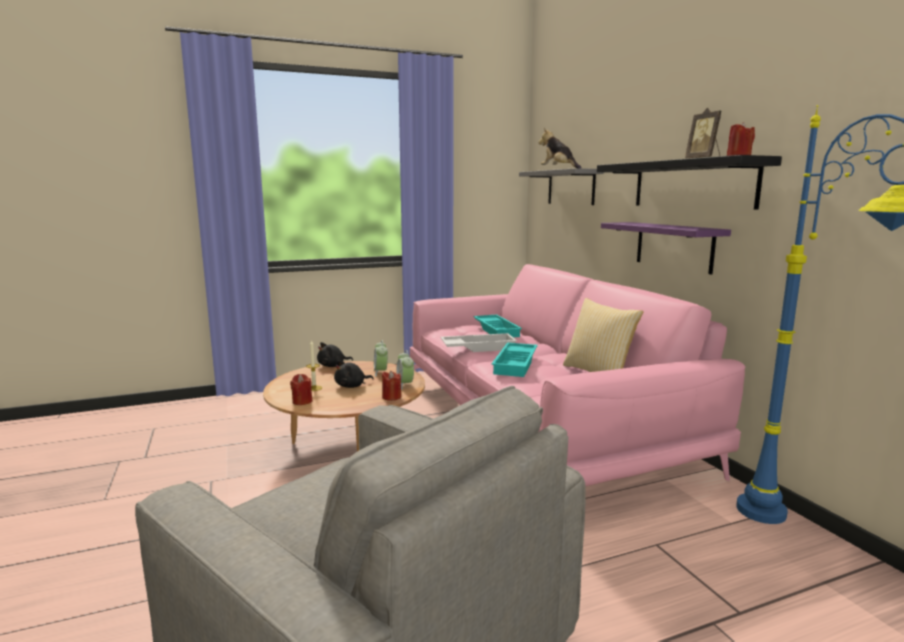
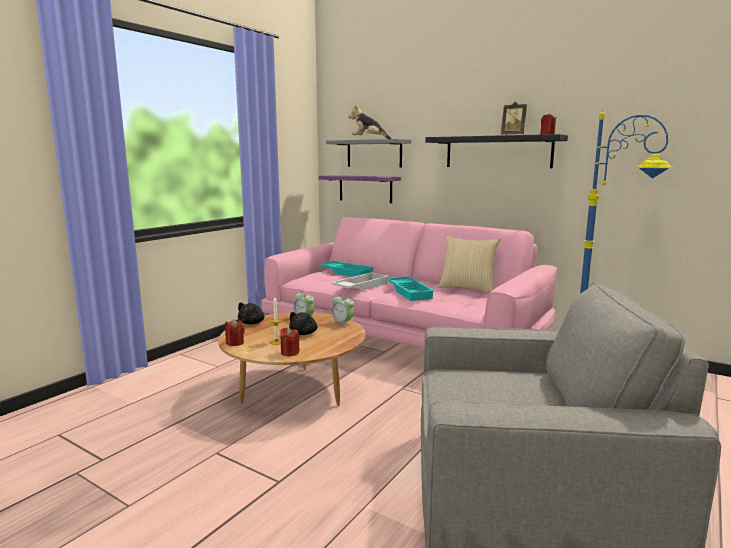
camera: 35 degrees left, 0 degrees up
(391, 397) = (351, 333): red candle -> red candle (235, 343)
(673, 246) = (484, 195): purple shelf -> purple shelf (365, 188)

